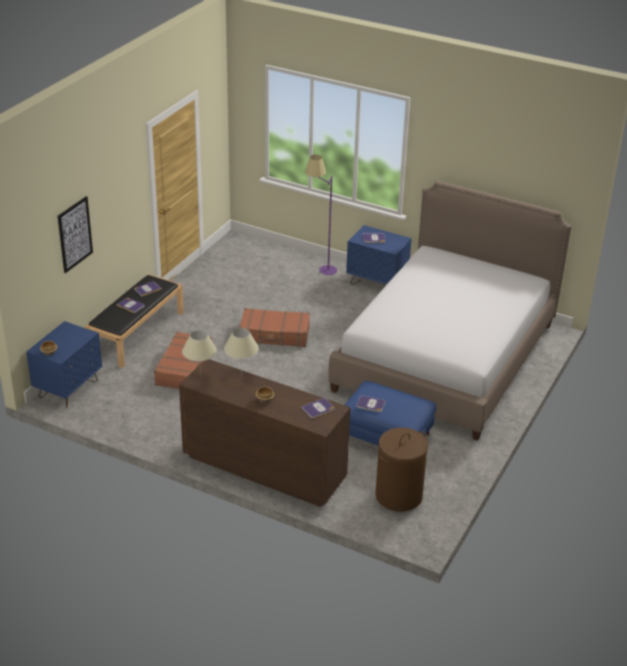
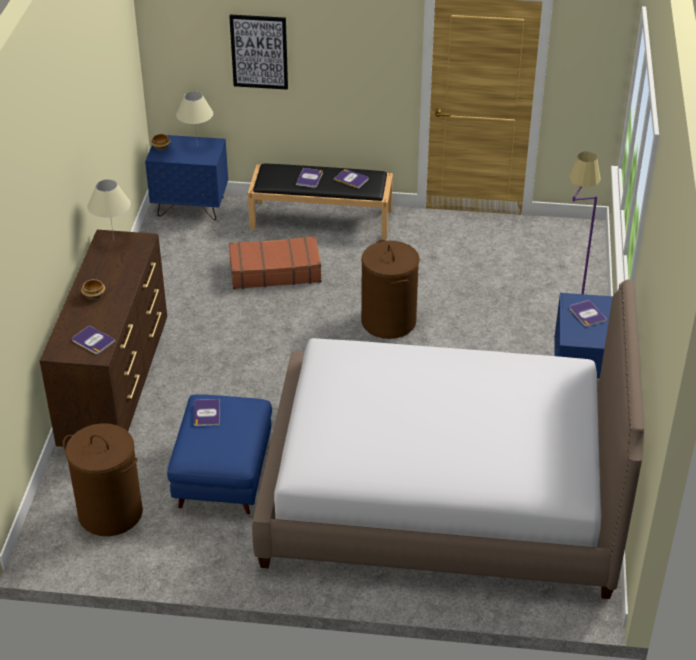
camera: 70 degrees right, 5 degrees up
(241, 376) = (132, 267): beige table lamp -> beige table lamp (197, 146)
(274, 335) = (389, 321): brown suitcase -> brown laundry basket

